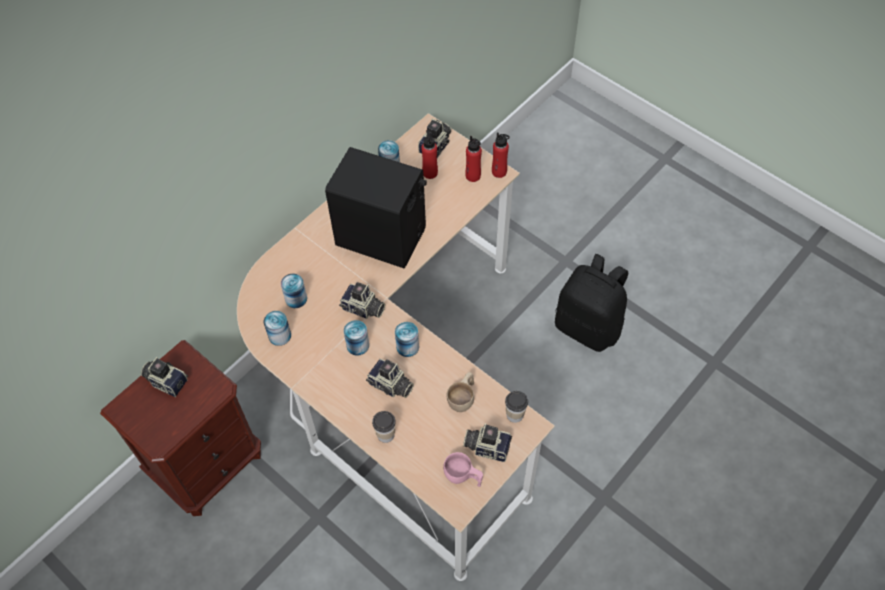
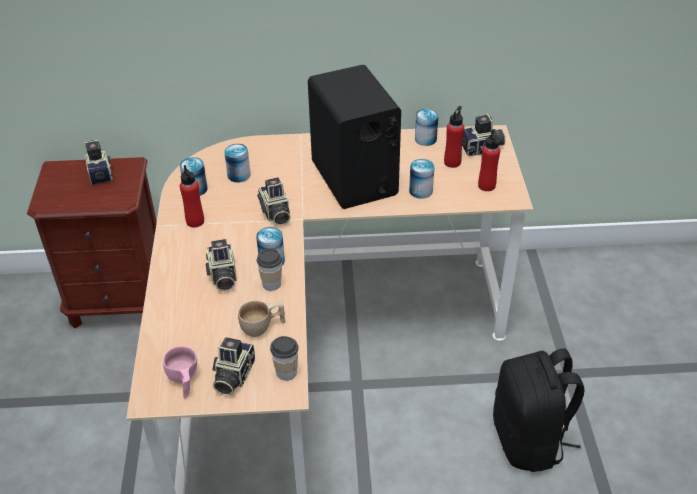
camera: 45 degrees right, 15 degrees down
(357, 345) = (238, 233): can -> can (420, 191)
(385, 435) = (172, 305): cup -> cup (271, 284)
(487, 446) = (232, 376): camera -> camera turned 135 degrees counterclockwise
(499, 171) = (514, 196): red bottle -> red bottle (195, 221)

